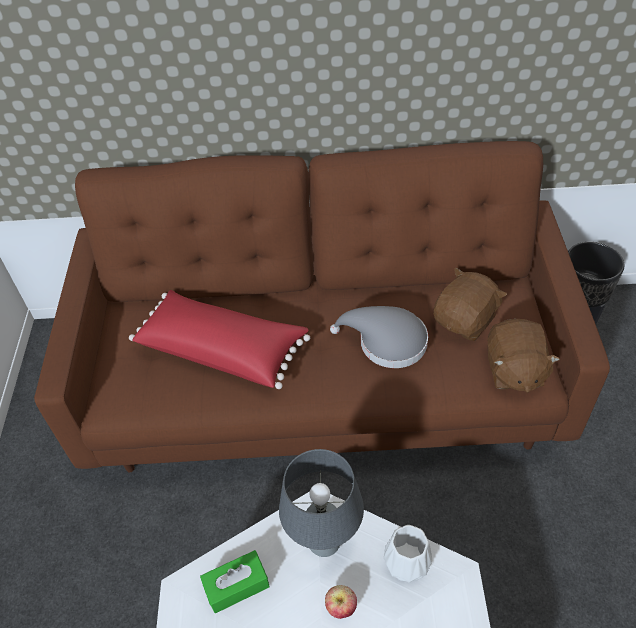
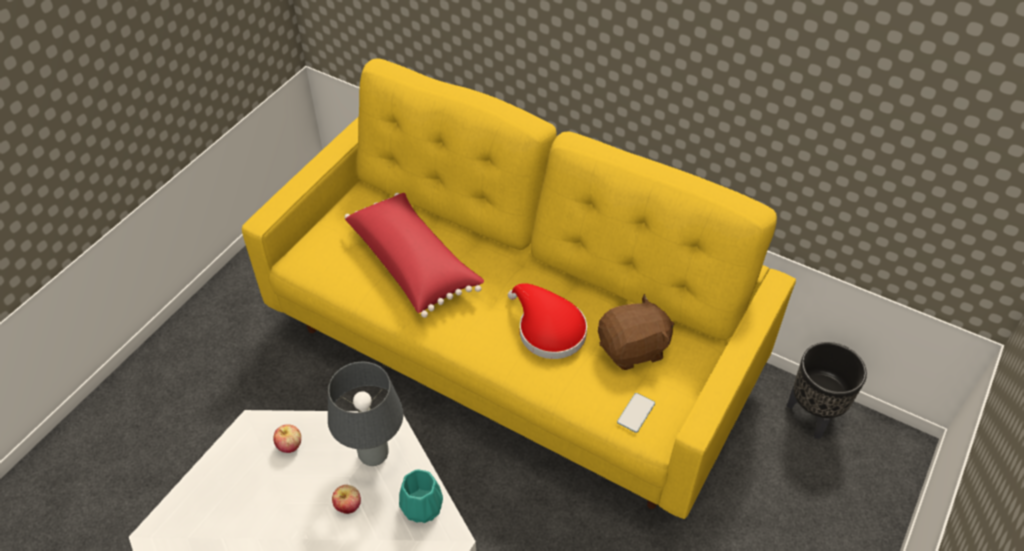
camera: 30 degrees right, 0 degrees up
(236, 586) = (290, 445): green tissue box -> apple
(324, 387) = (513, 351): brown sofa -> yellow sofa
(386, 342) = (547, 329): grey hat -> red hat
(408, 561) = (423, 506): white vase -> turquoise vase
(513, 370) = (636, 413): brown plush toy -> phone

